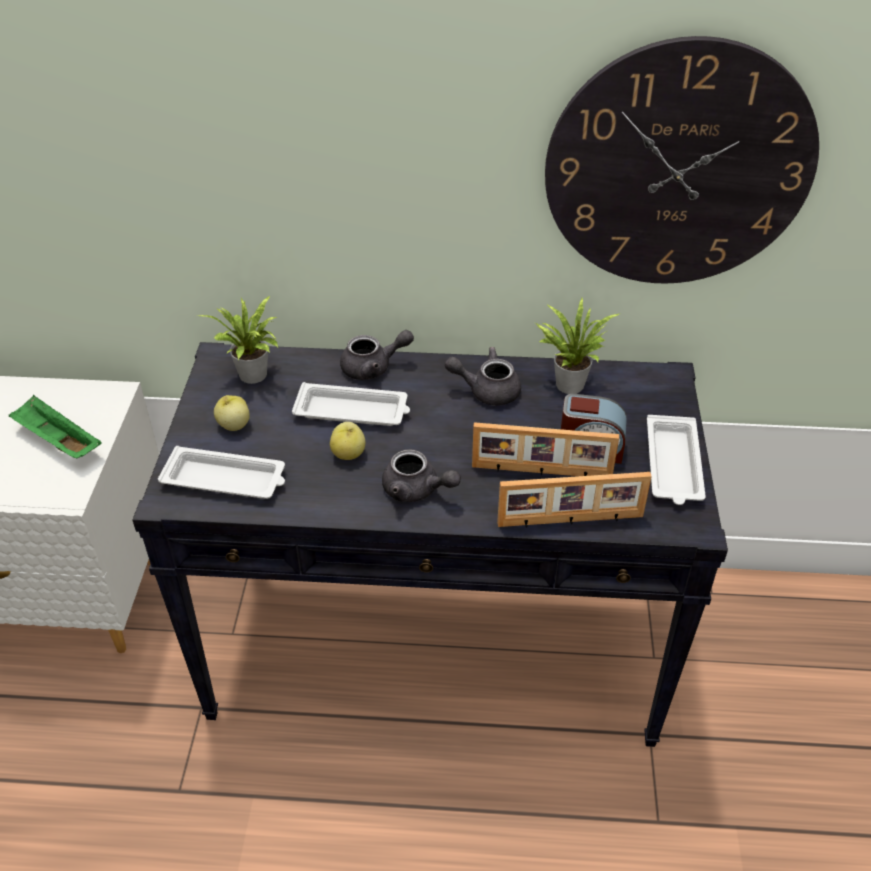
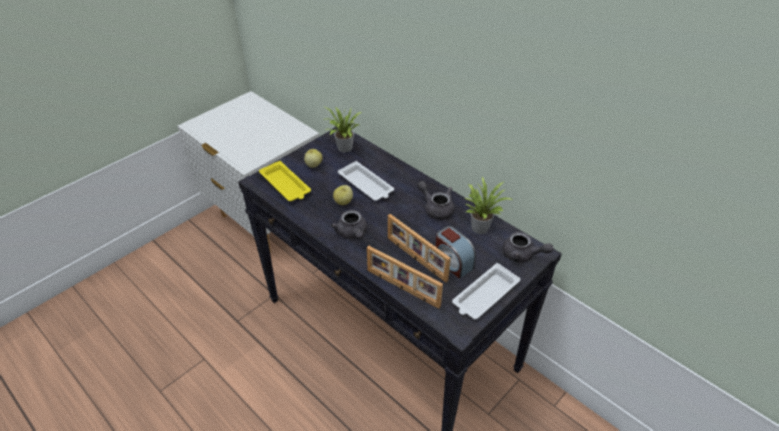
camera: 40 degrees right, 0 degrees up
(58, 442) = (265, 141): green tray -> none
(226, 480) = (286, 185): white tray -> yellow tray
(373, 367) = (397, 171): grey teapot -> grey teapot (522, 255)
(678, 168) = (567, 126): wall clock -> none

